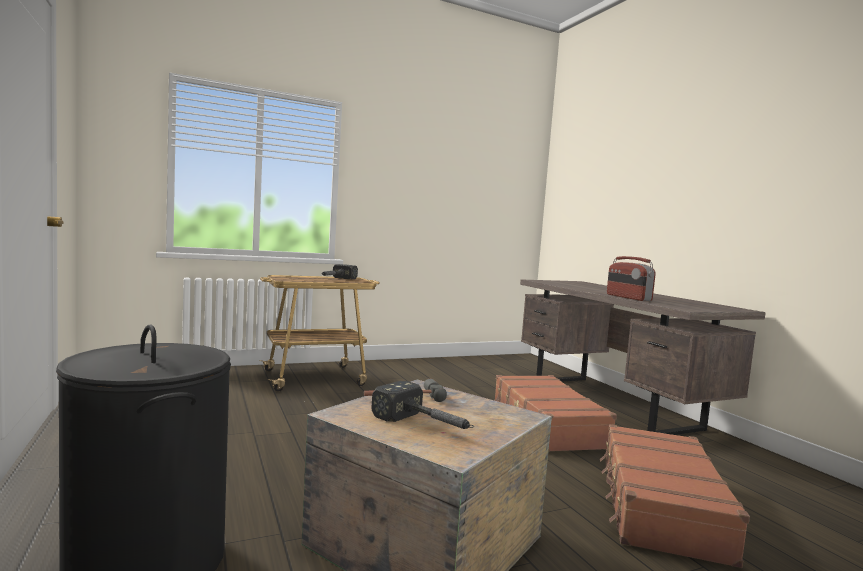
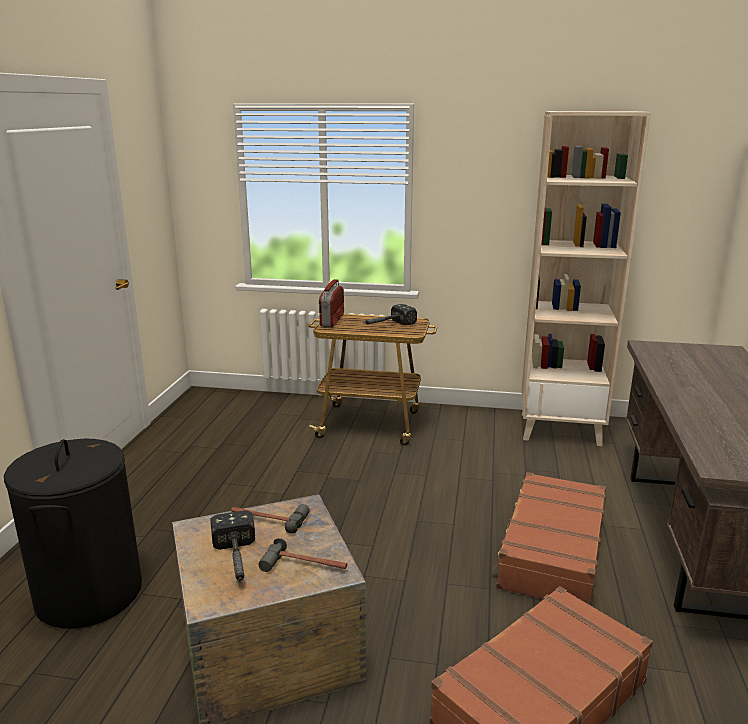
camera: 35 degrees right, 15 degrees up
(460, 364) = (560, 429): none -> beige bookcase
(490, 416) = (305, 566): none -> hammer
(628, 297) = (691, 417): radio -> radio (331, 320)

